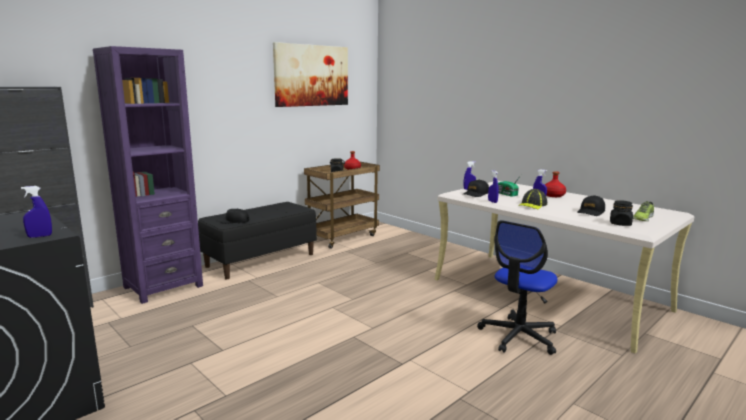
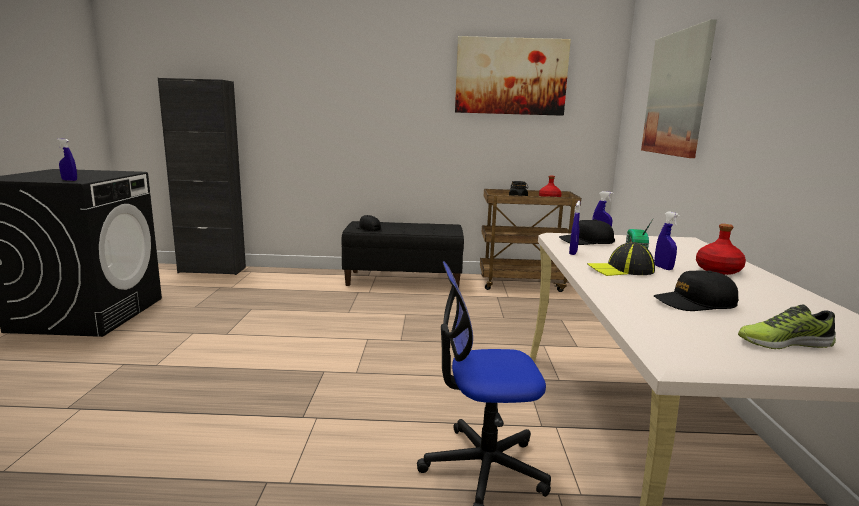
camera: 45 degrees right, 0 degrees up
(163, 286) = (297, 276): purple bookcase -> none
(448, 93) = (677, 94): none -> picture
(620, 224) = (682, 332): black jar -> none

